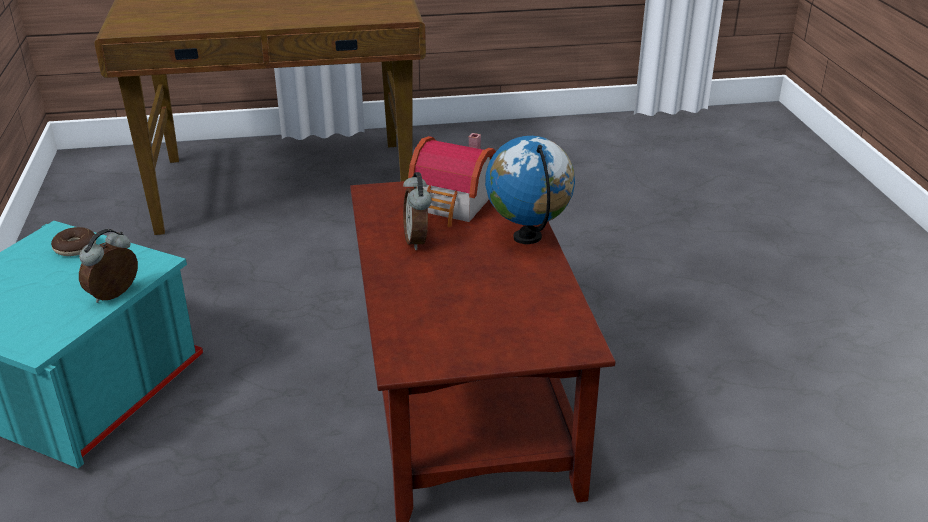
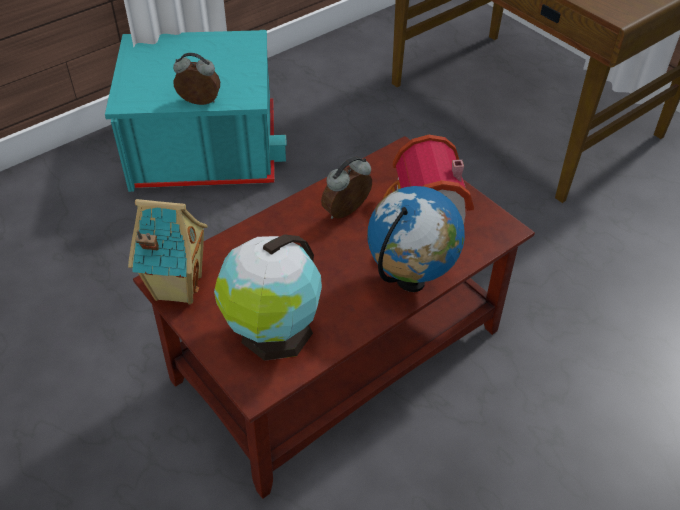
camera: 60 degrees right, 15 degrees up
(75, 248) = (241, 56): donut -> none
(418, 359) = (176, 287): none -> toy house
(529, 320) = (273, 334): none -> globe

